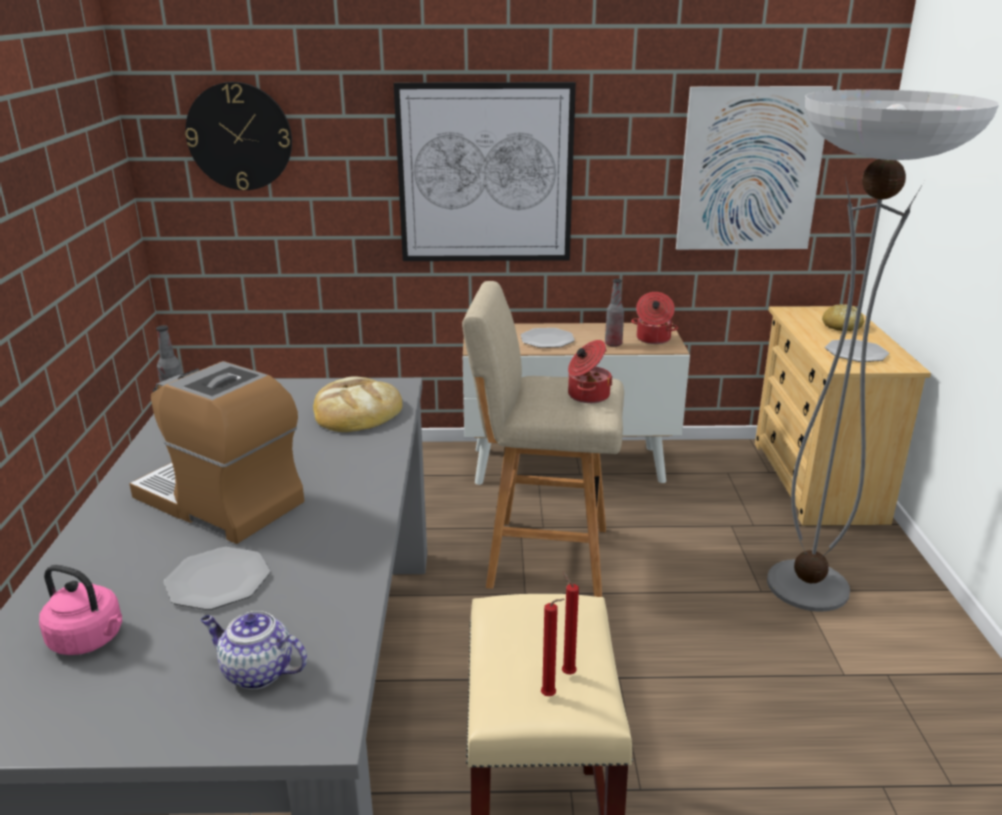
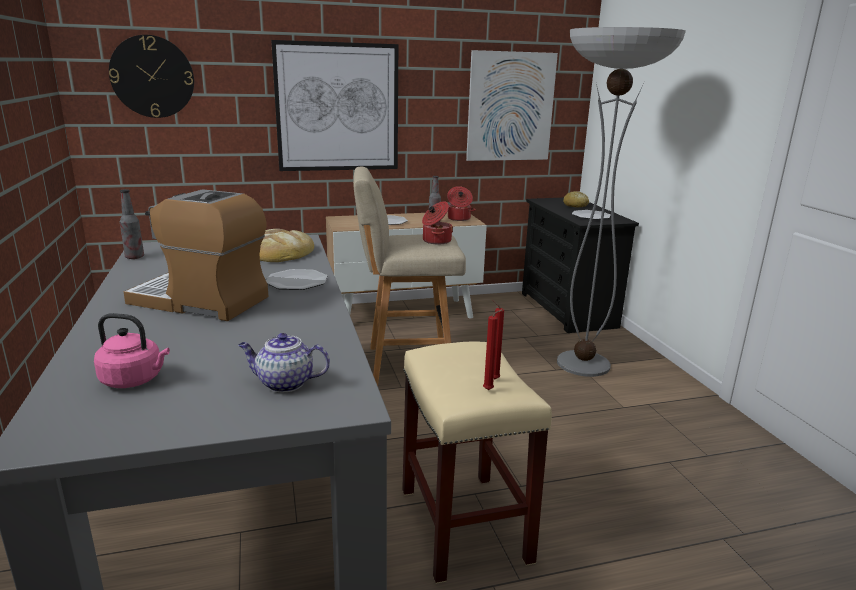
camera: 15 degrees left, 5 degrees down
(217, 581) = (224, 340): plate -> plate (296, 281)
(817, 481) = (567, 310): beige dresser -> black dresser

